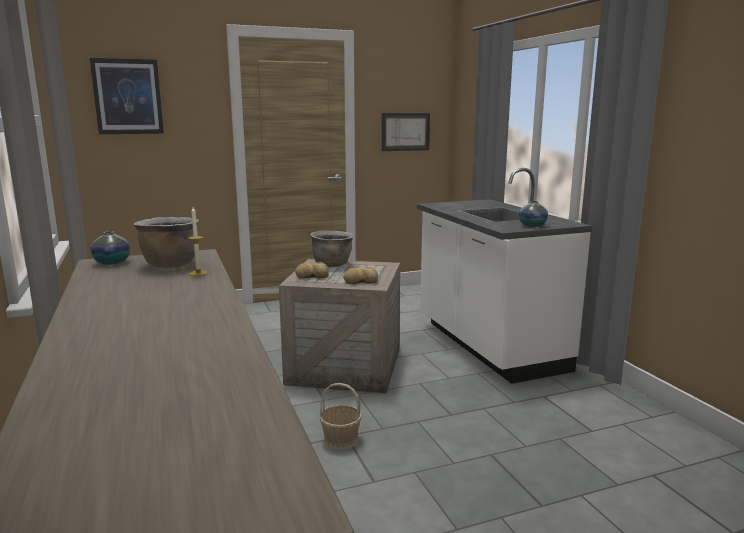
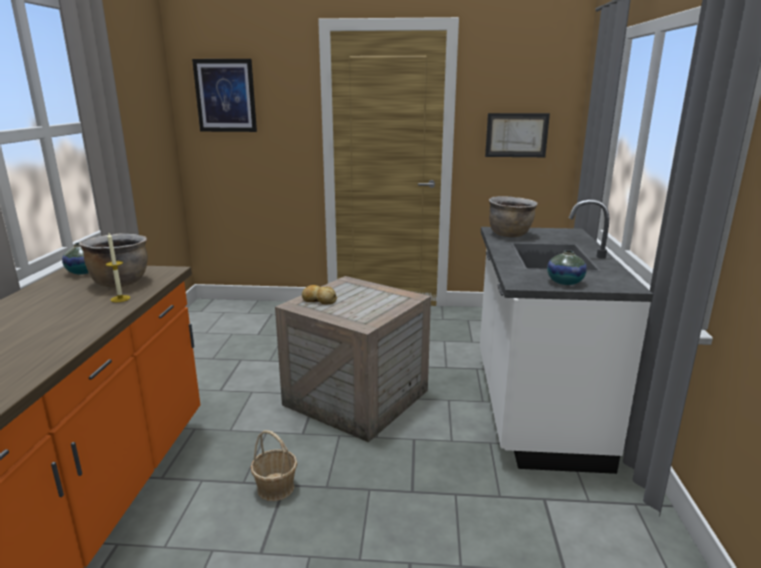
camera: 25 degrees right, 5 degrees up
(332, 264) = (357, 287): brown cooking pot -> brown cooking pot (510, 234)
(360, 281) = (356, 316): bread -> none

